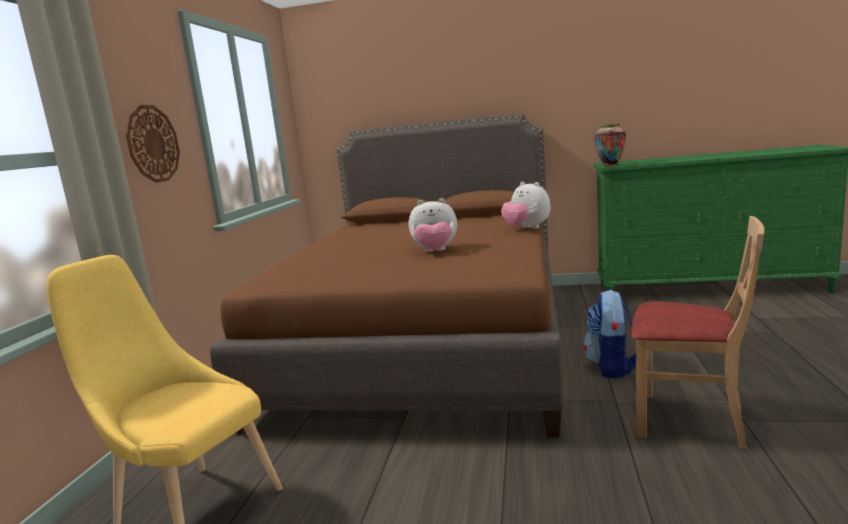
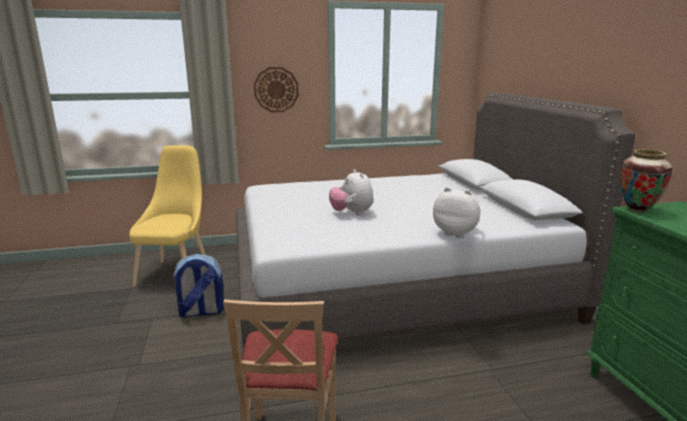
camera: 65 degrees right, 5 degrees up
(427, 342) = (393, 287): brown bed -> grey bed
(526, 228) = (456, 233): plush toy -> plush toy turned 90 degrees clockwise
(612, 367) = (388, 391): backpack -> backpack (200, 312)

